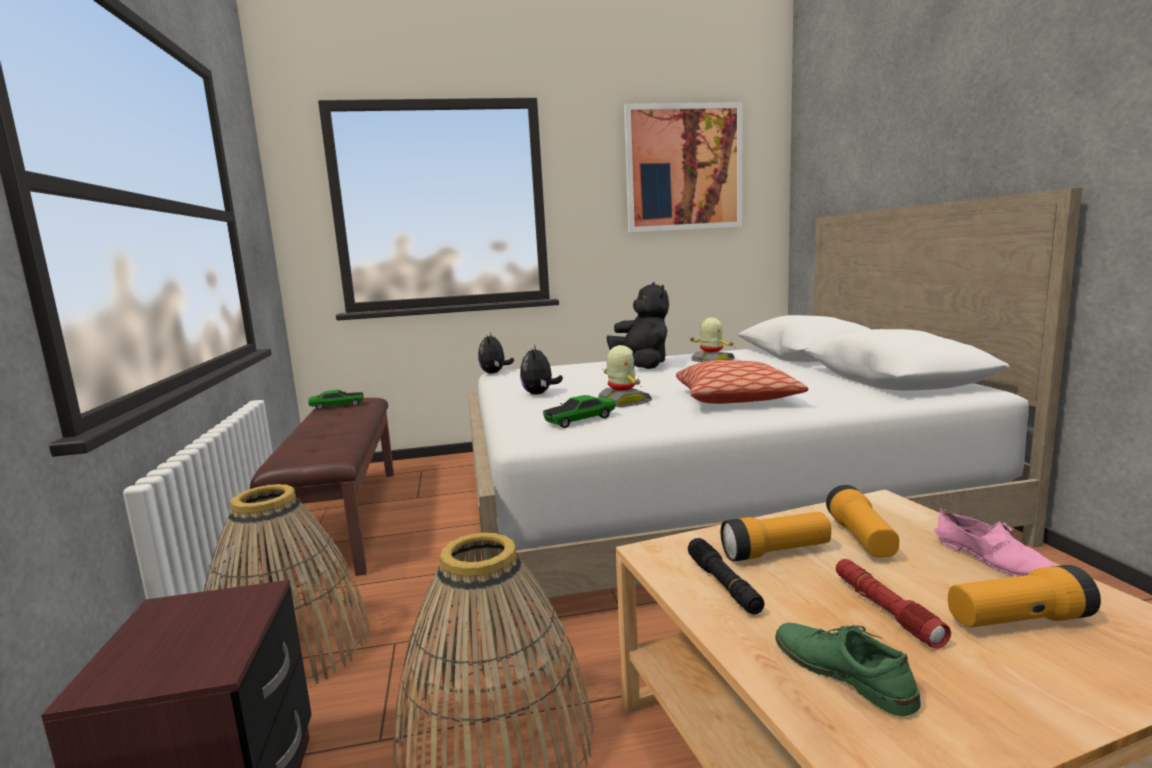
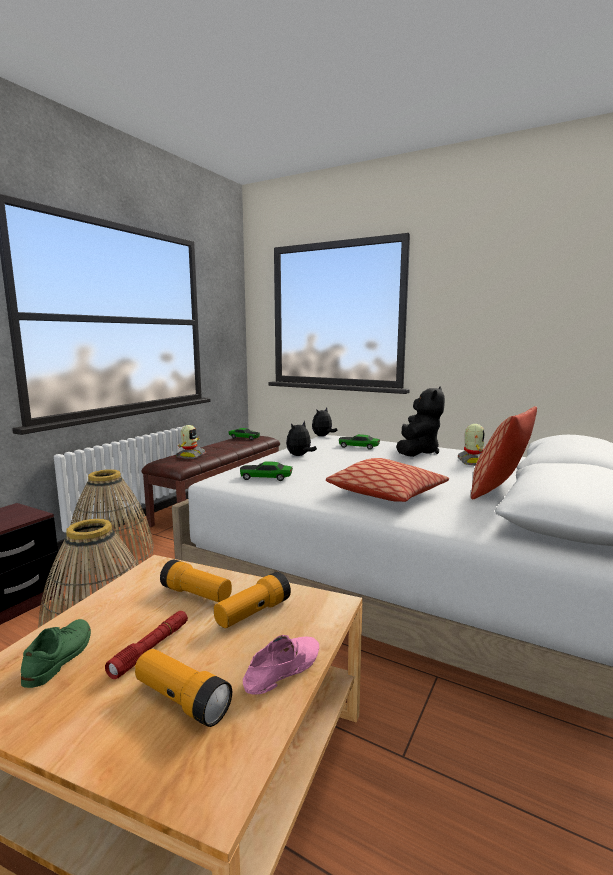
camera: 40 degrees right, 0 degrees up
(572, 373) = (358, 447): none -> toy car
(623, 401) = (321, 474): toy robot -> toy robot (190, 455)
(683, 168) = (535, 284): picture -> none
(723, 585) = (135, 594): black flashlight -> none
(800, 375) = (499, 491): none -> pillow
(992, 558) = (282, 668): pink shoe -> pink shoe turned 150 degrees counterclockwise

